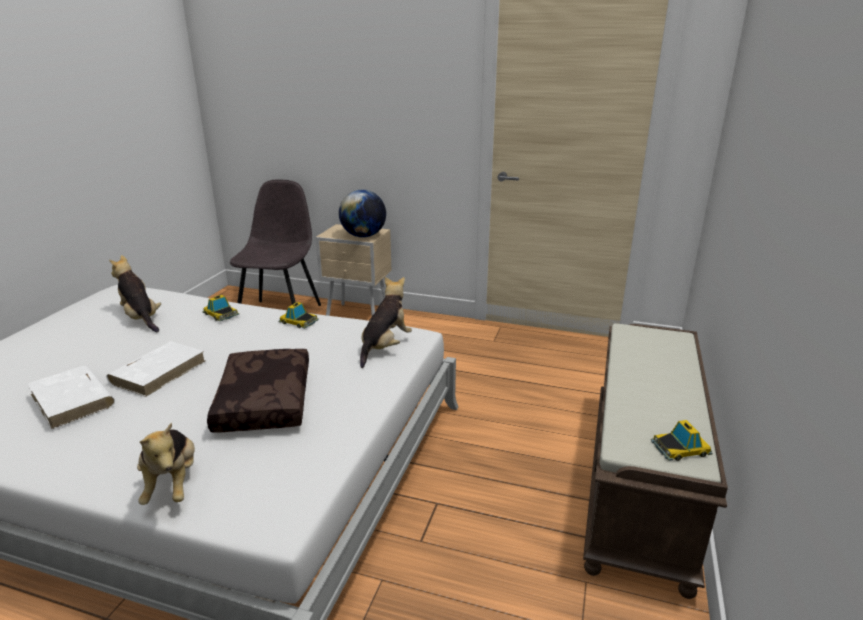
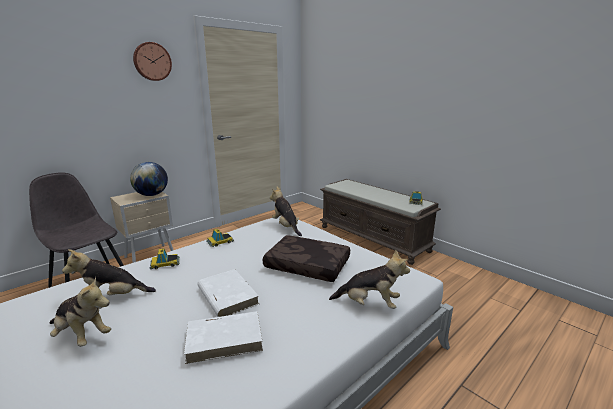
camera: 60 degrees left, 5 degrees down
(71, 332) = (82, 335): none -> plush toy
(411, 46) = (152, 61): none -> wall clock

